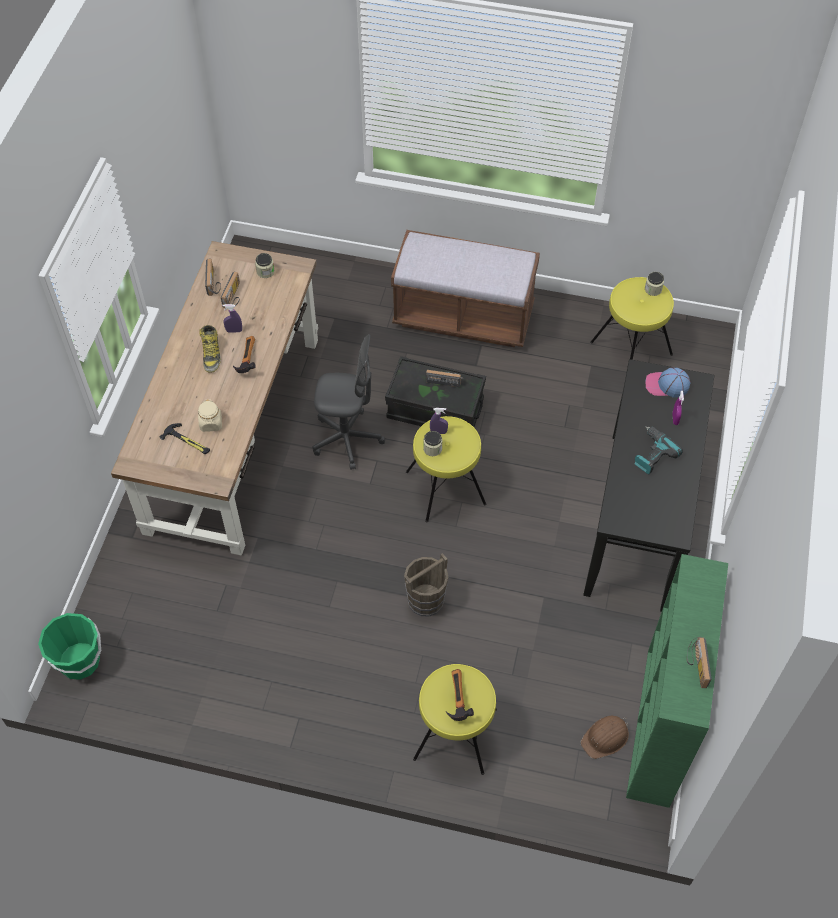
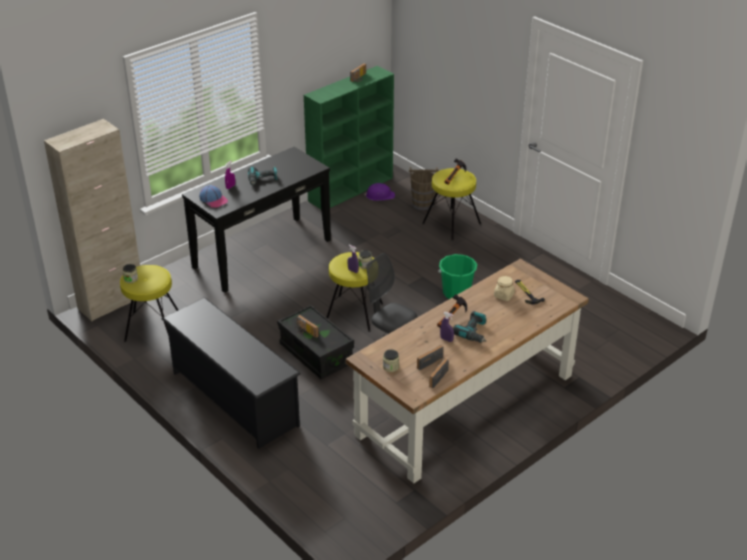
camera: 145 degrees left, 20 degrees down
(79, 661) = (646, 332): green bucket -> green bucket (456, 293)
(211, 354) = (474, 332): boot -> power drill
(425, 600) = (418, 273): brown bucket -> brown bucket (423, 204)
(463, 316) = (234, 398): brown bench -> black shoe rack
(606, 737) = (379, 195): brown hard hat -> purple hard hat
(709, 353) = (111, 302): none -> beige cabinet

